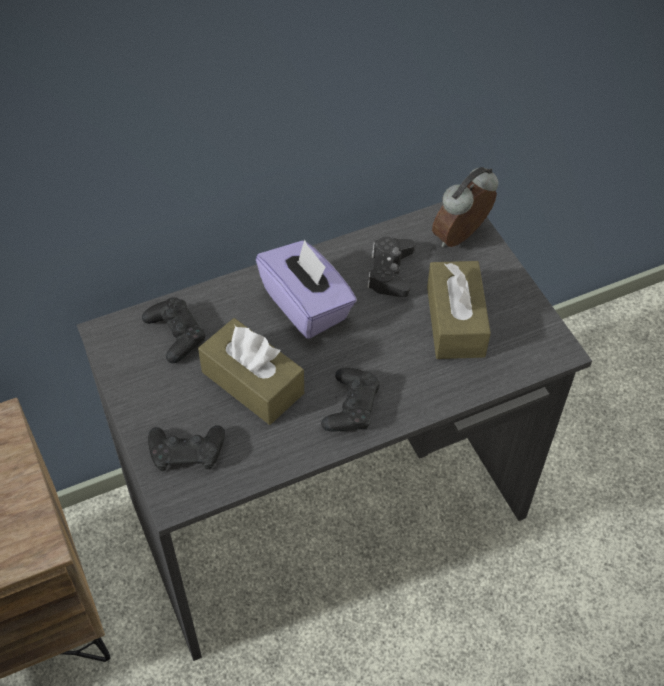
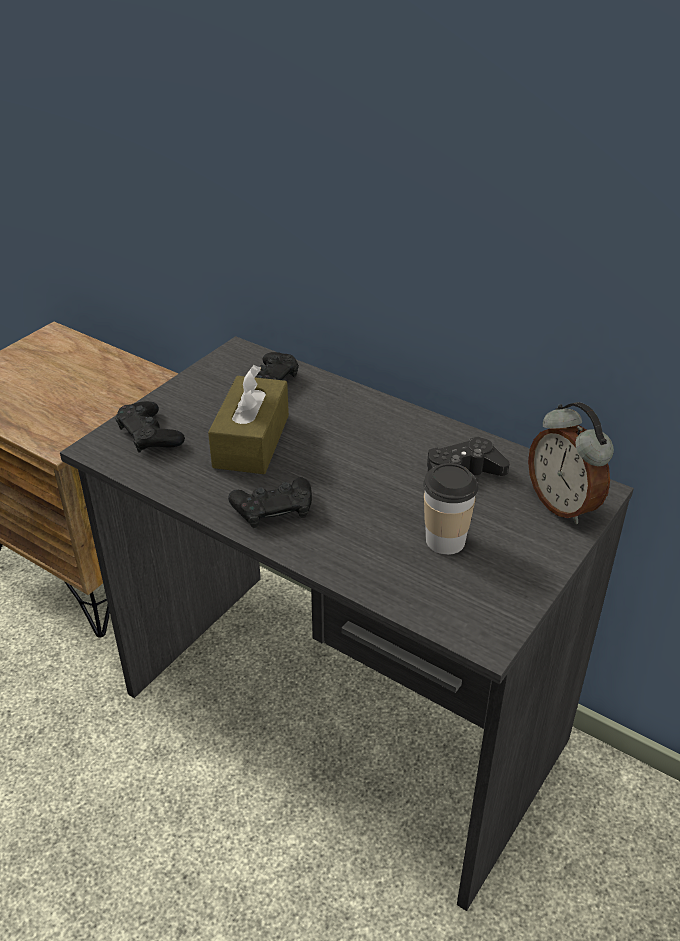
camera: 60 degrees right, 15 degrees down
(306, 305) = (368, 438): purple tissue box -> none
(455, 321) = (445, 540): brown tissue box -> cup
(462, 238) = (563, 505): alarm clock -> alarm clock turned 135 degrees counterclockwise

